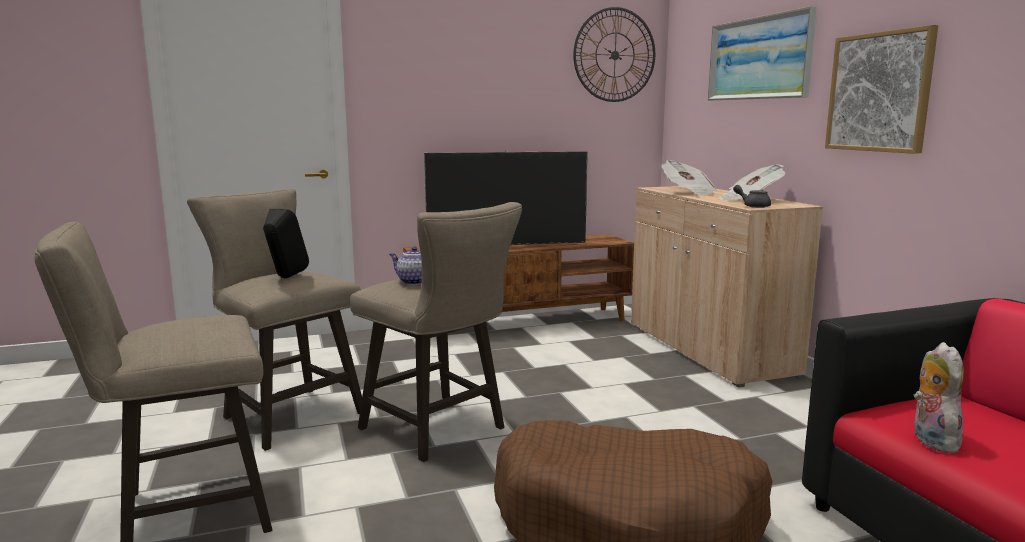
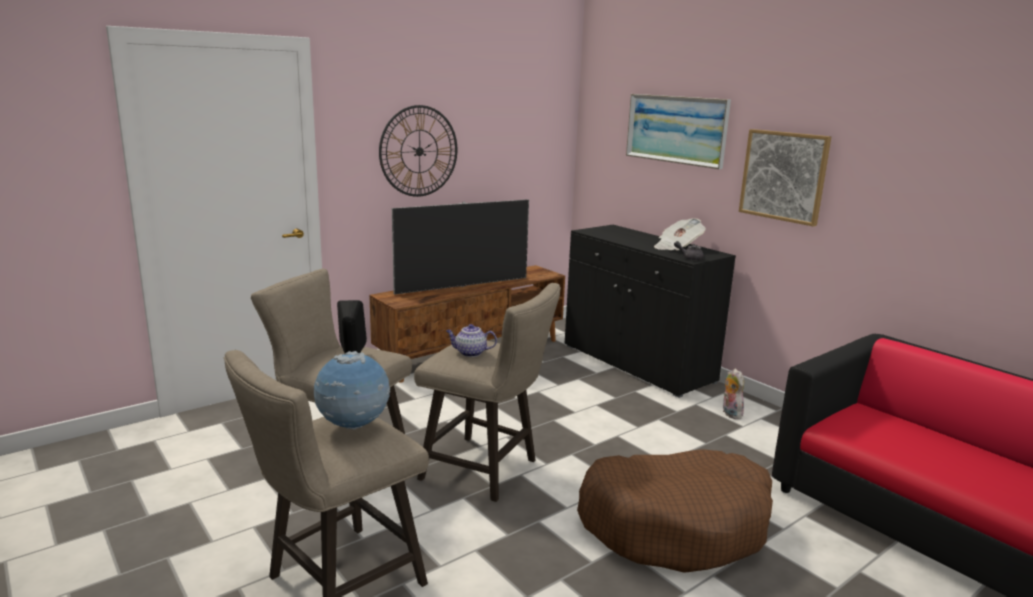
camera: 20 degrees left, 5 degrees up
(198, 325) = (353, 427): none -> globe
(614, 55) = (540, 108): wall clock -> wall clock (419, 151)
(688, 193) = (622, 239): newspaper -> none
(708, 349) = (637, 363): beige cabinet -> black cabinet
(930, 440) = (868, 443): plush toy -> plush toy (730, 413)

